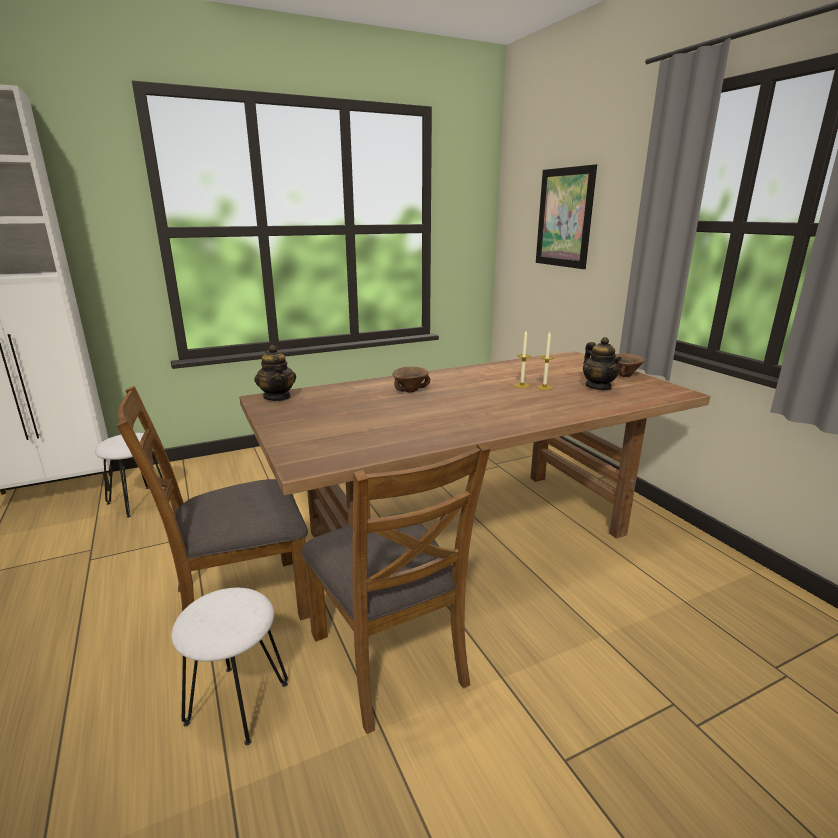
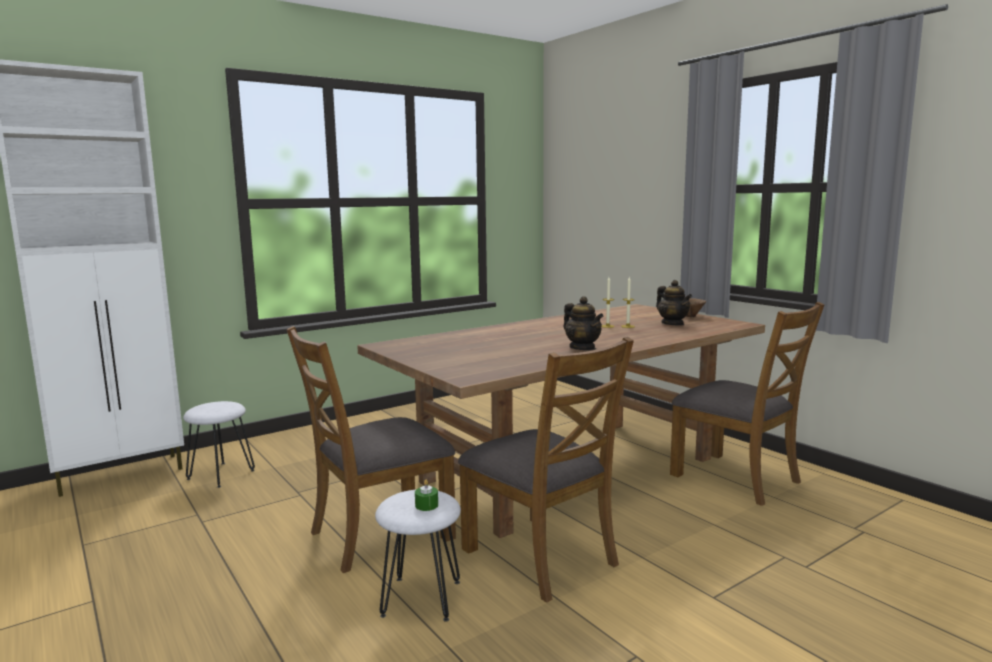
camera: 10 degrees left, 10 degrees down
(228, 620) = (426, 505): none -> green candle
(277, 397) = (395, 343): teapot -> teapot (582, 348)
(411, 391) = (513, 334): brown bowl -> none
(564, 218) = (613, 187): picture -> none
(648, 567) = (736, 478): none -> brown chair

